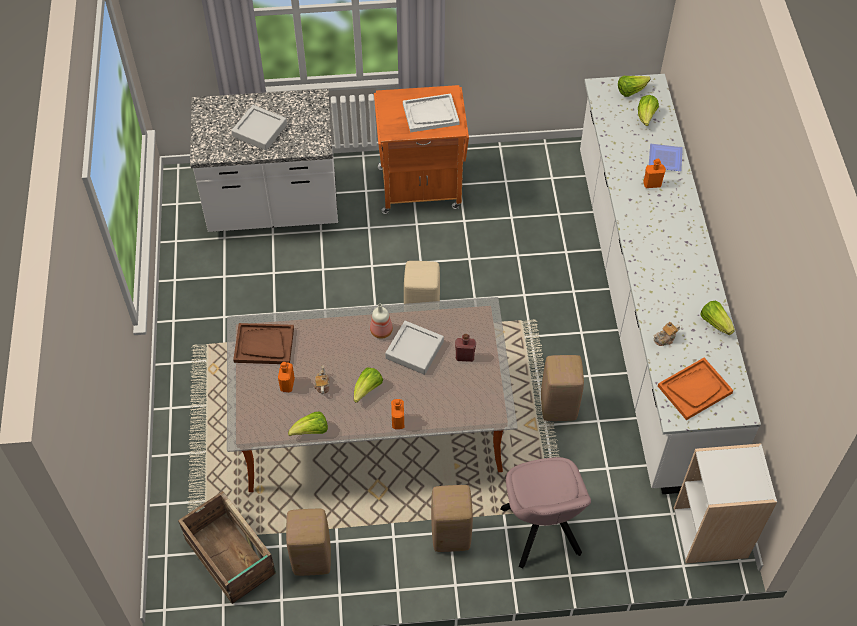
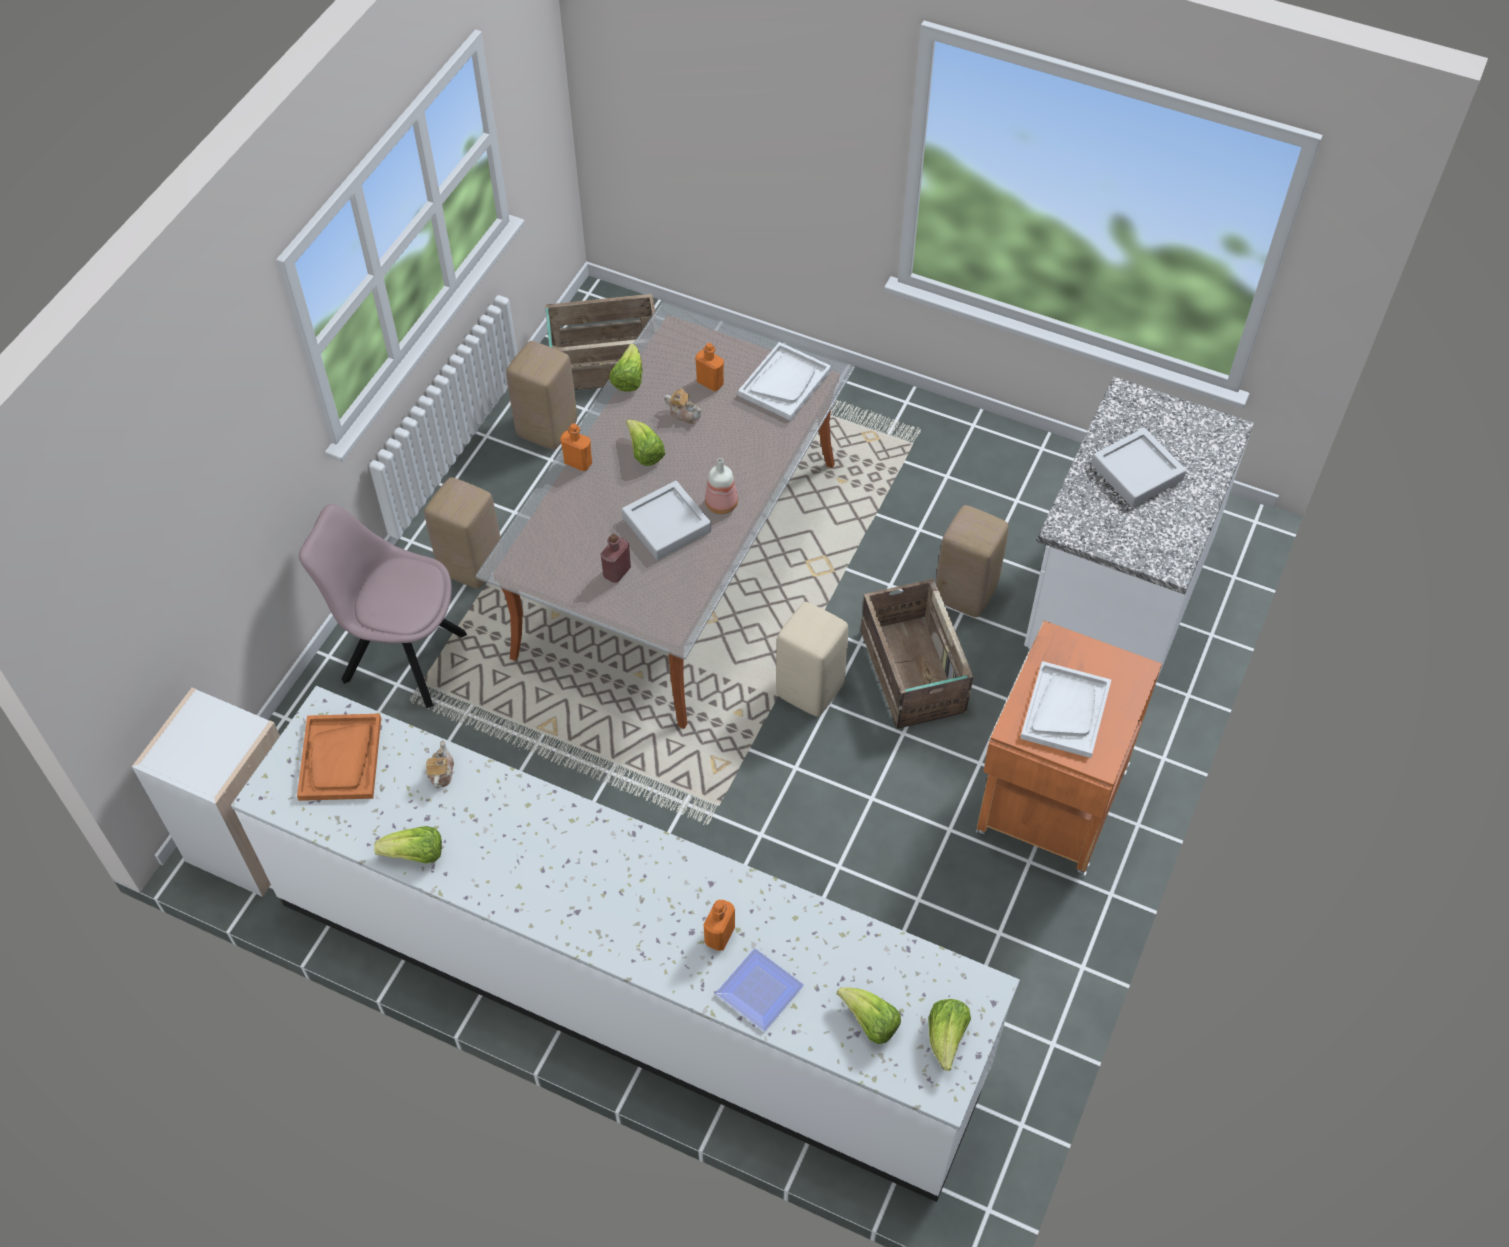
camera: 120 degrees right, 0 degrees up
(264, 345) = (784, 383): brown tray -> white tray
(379, 274) = (912, 673): none -> crate
(559, 408) = (550, 772): beige stool -> beige stool (964, 594)

